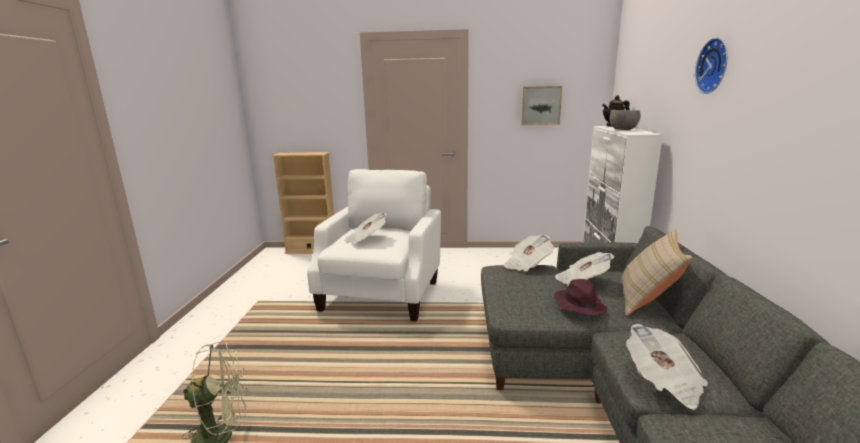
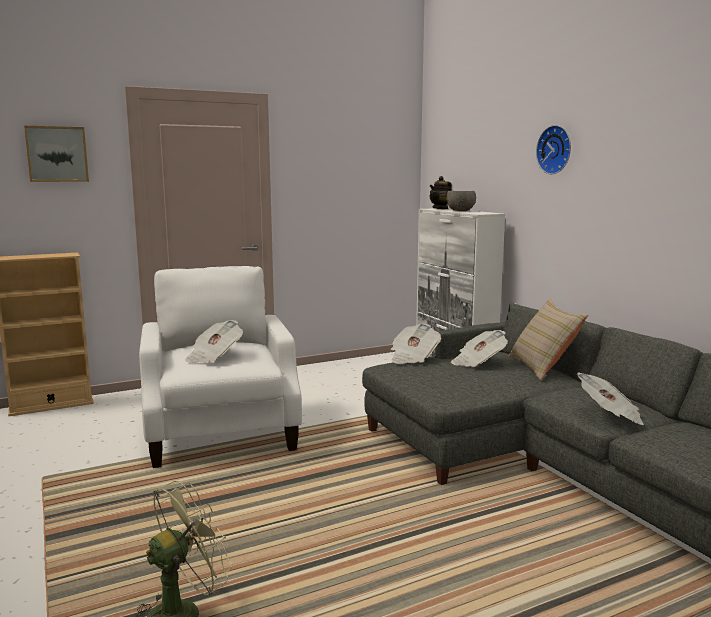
camera: 30 degrees left, 5 degrees down
(541, 105) = (351, 187): picture -> picture (57, 154)
(579, 305) = (497, 380): purple hat -> none

